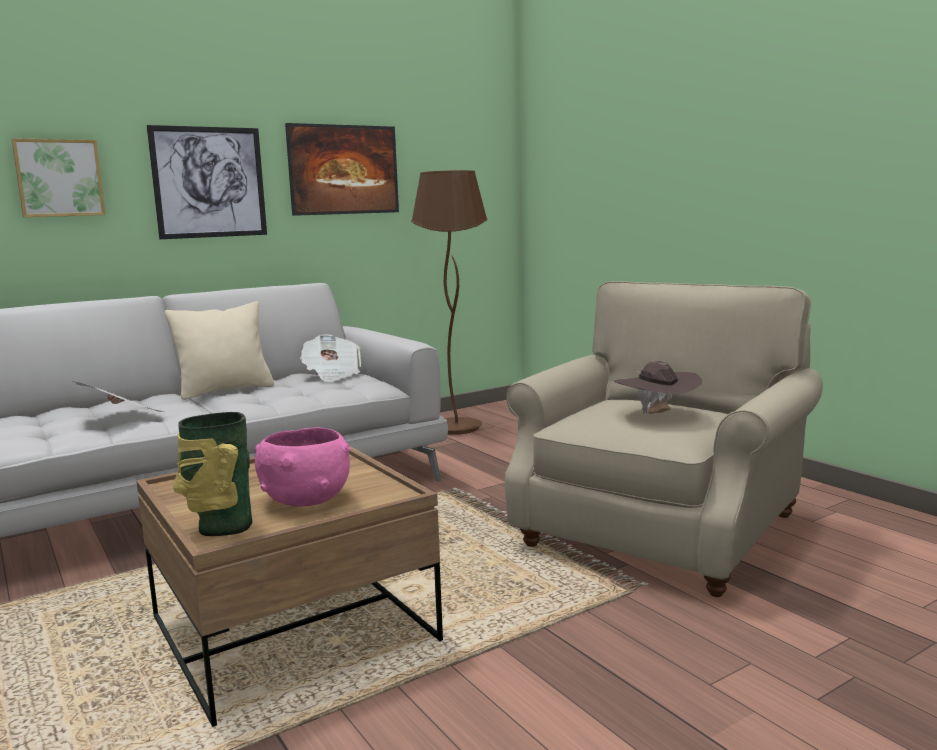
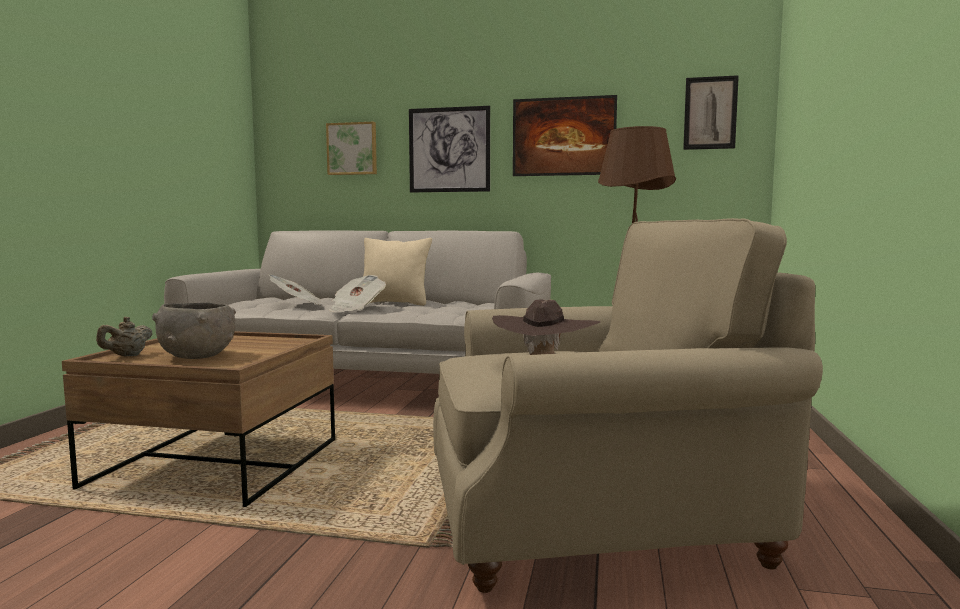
camera: 45 degrees right, 5 degrees down
(222, 527) = (127, 356): vase -> beige teapot
(306, 500) = (197, 356): pink bowl -> grey bowl
(332, 375) = (473, 304): newspaper -> newspaper (356, 309)
(473, 151) = (710, 113): none -> picture

